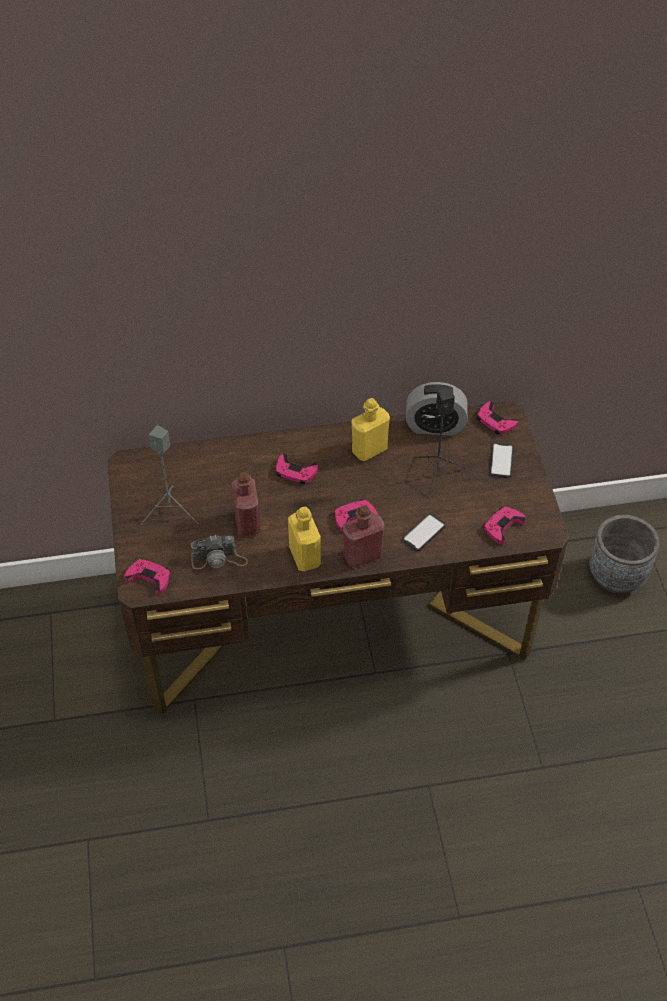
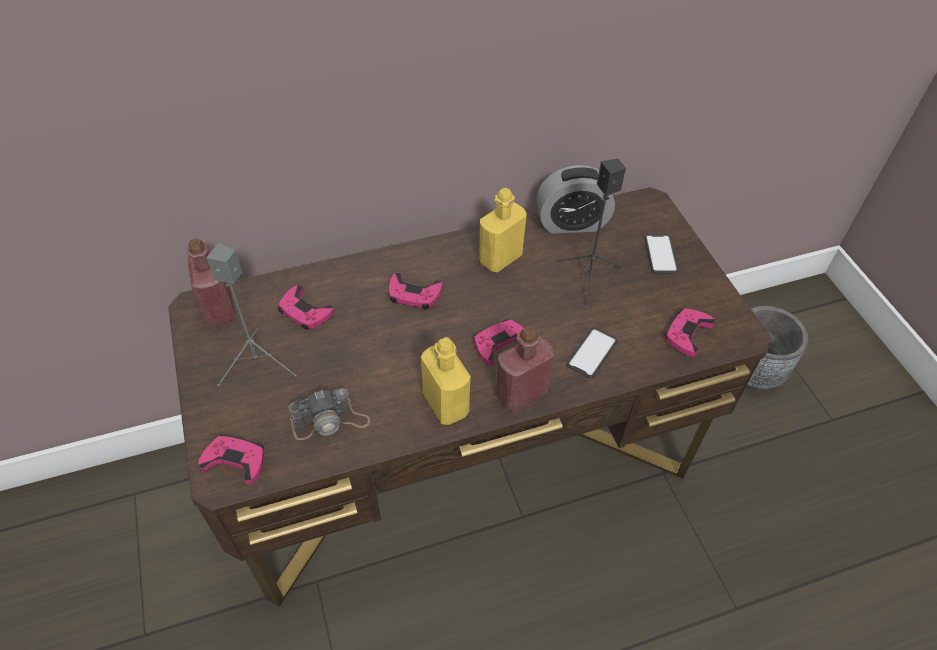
camera: 10 degrees left, 0 degrees up
(247, 523) = (362, 367): red bottle -> red bottle (219, 309)
(495, 421) = (640, 211): pink game controller -> pink game controller (305, 311)

